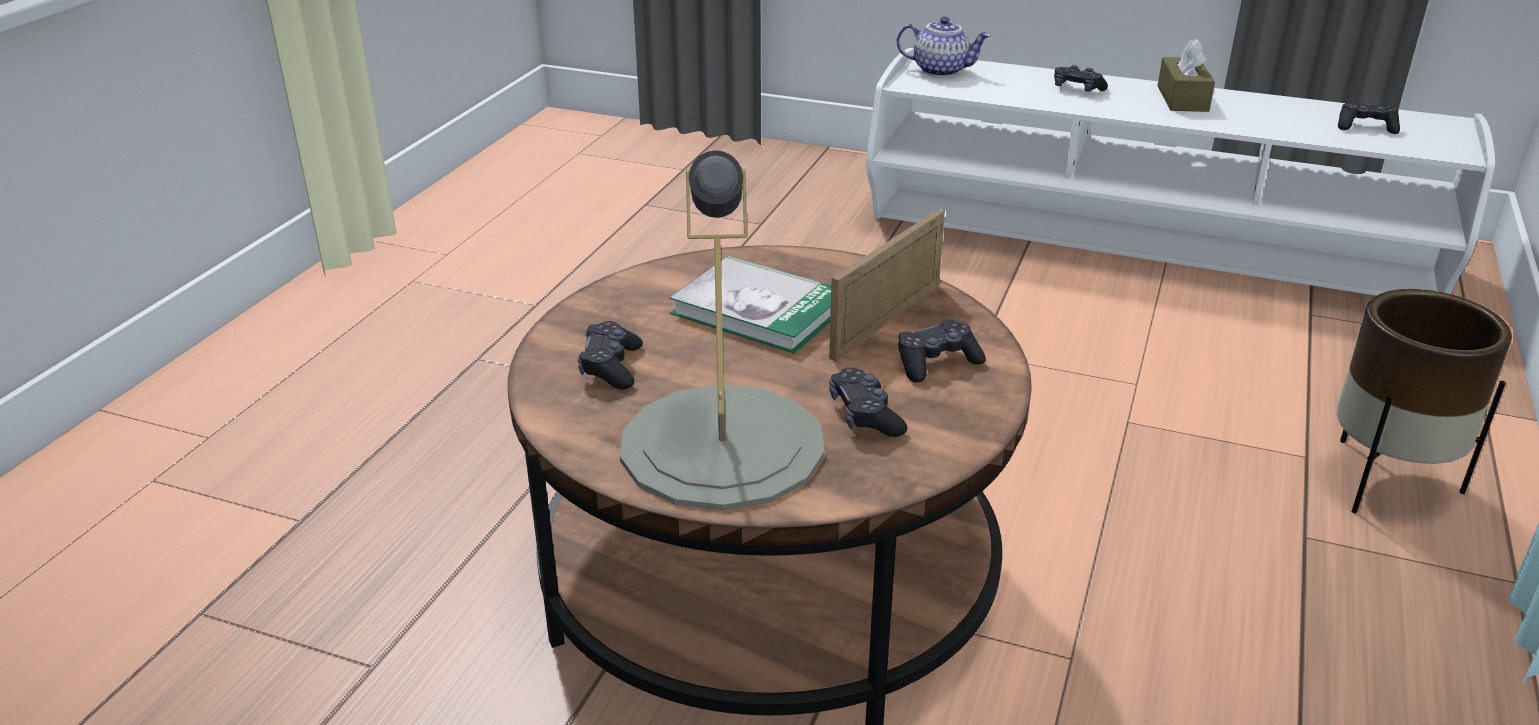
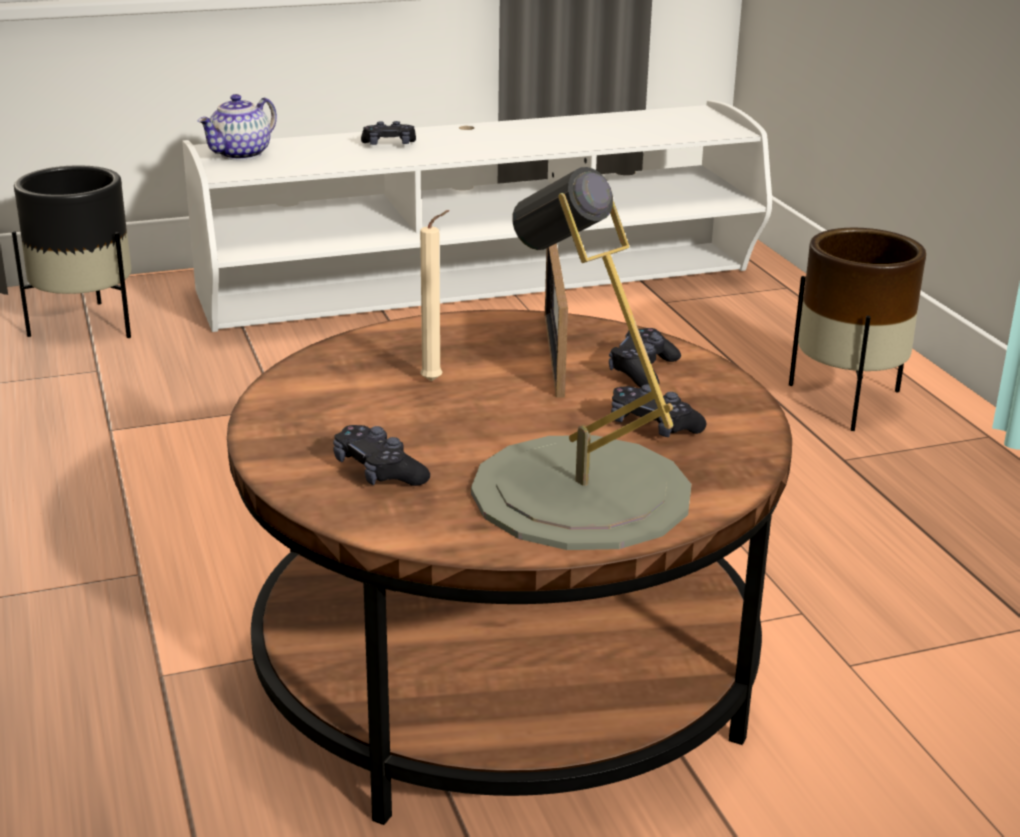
camera: 40 degrees left, 5 degrees down
(760, 309) = (435, 381): book -> beige candle
(794, 185) = (87, 325): none -> black planter
(941, 70) = (241, 155): teapot -> teapot turned 150 degrees clockwise
(1182, 98) = (486, 134): brown tissue box -> none
(1365, 127) = (647, 126): black game controller -> none

